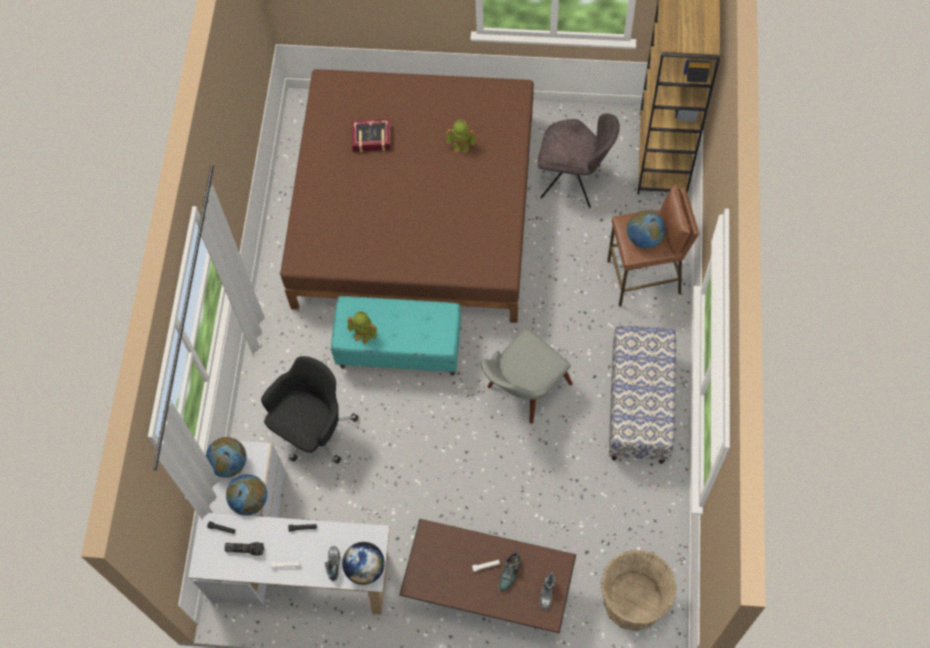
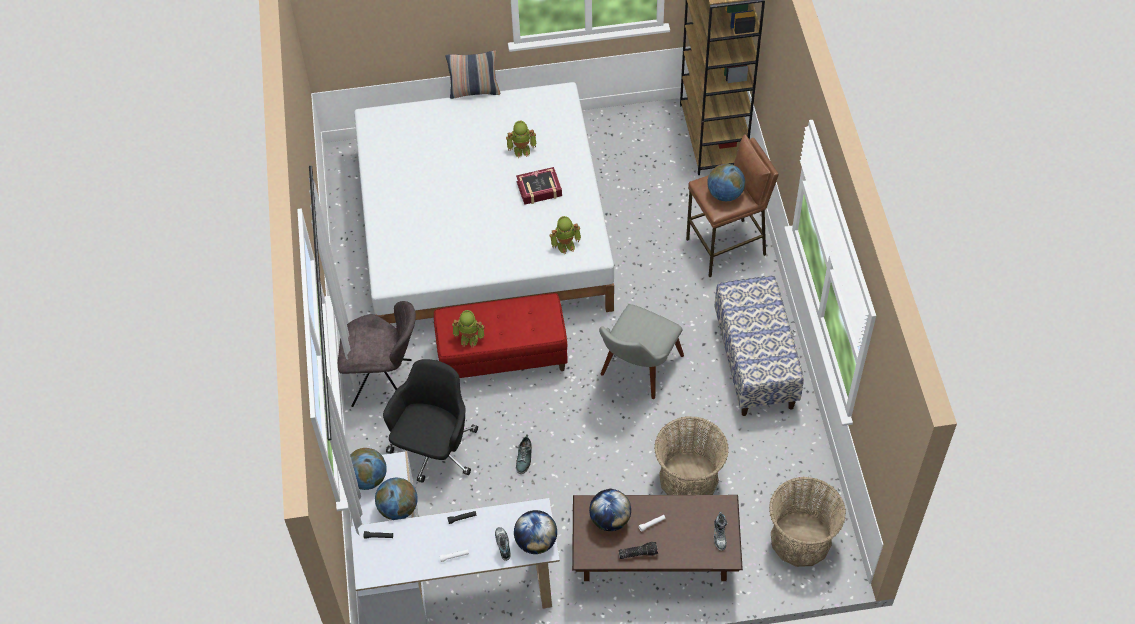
camera: 15 degrees left, 10 degrees down
(245, 549) = (408, 550): flashlight -> flashlight (638, 553)
(371, 138) = (431, 159): book -> book (539, 189)
(400, 348) = (503, 357): turquoise bench -> red bench
(416, 210) = (484, 229): brown bed -> white bed
(432, 72) = (474, 91): none -> pillow
(447, 552) = (610, 519): none -> globe
(477, 257) = (565, 244): none -> toy robot
(510, 573) = (677, 525): shoe -> shoe (524, 458)
(543, 513) = (688, 478): none -> basket
(573, 182) = (633, 176): grey chair -> grey chair (385, 383)

